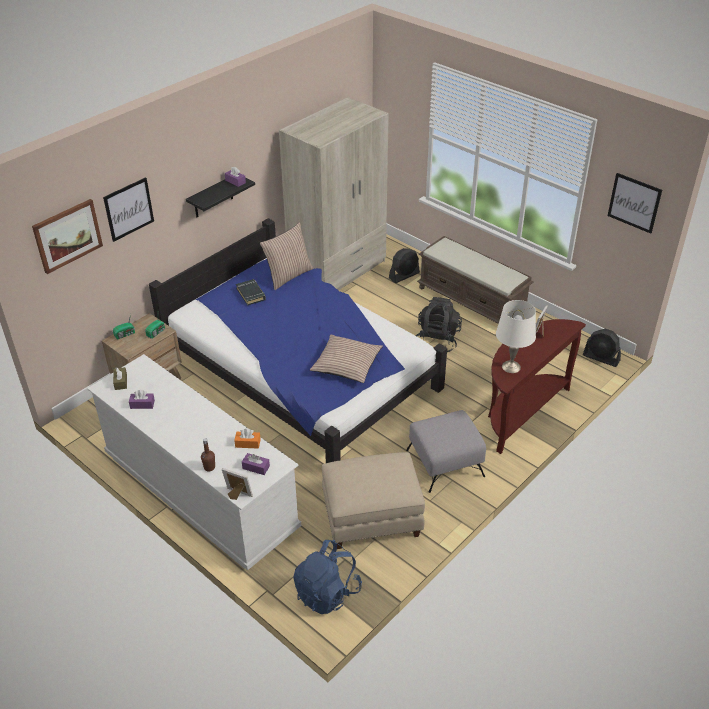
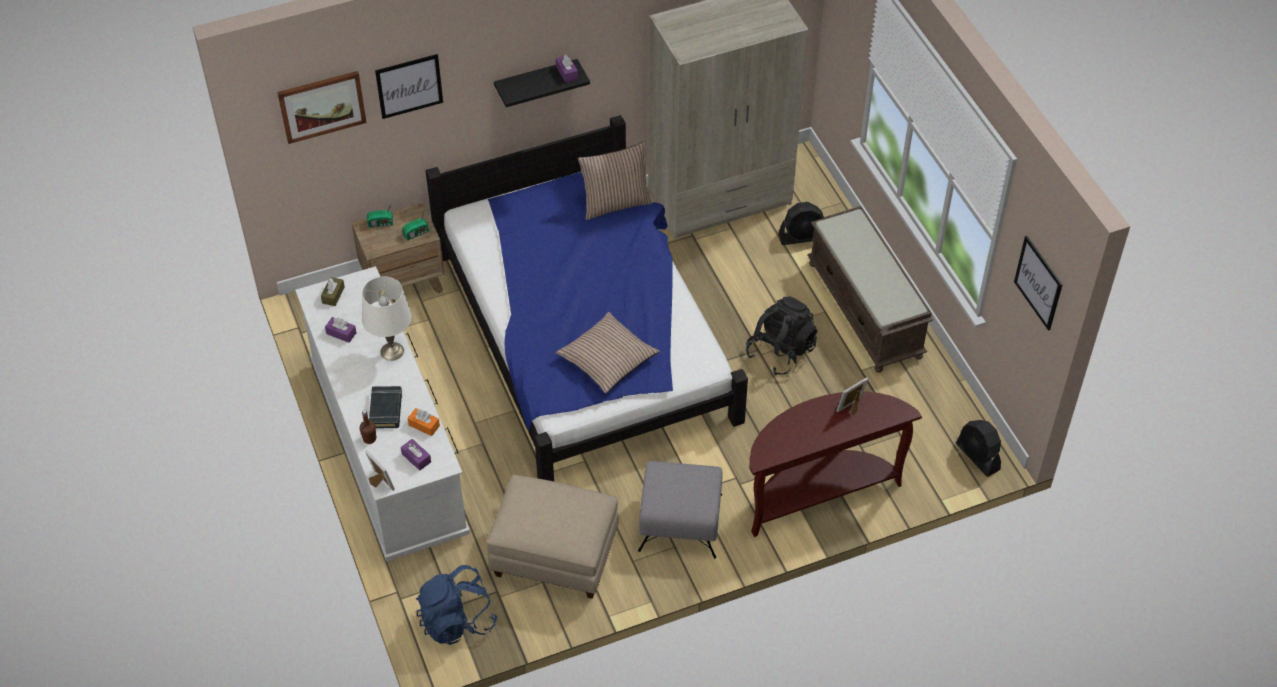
camera: 25 degrees right, 10 degrees up
(251, 294) = (554, 216): black book -> black book (386, 409)
(510, 367) = (783, 440): white table lamp -> white table lamp (391, 351)

